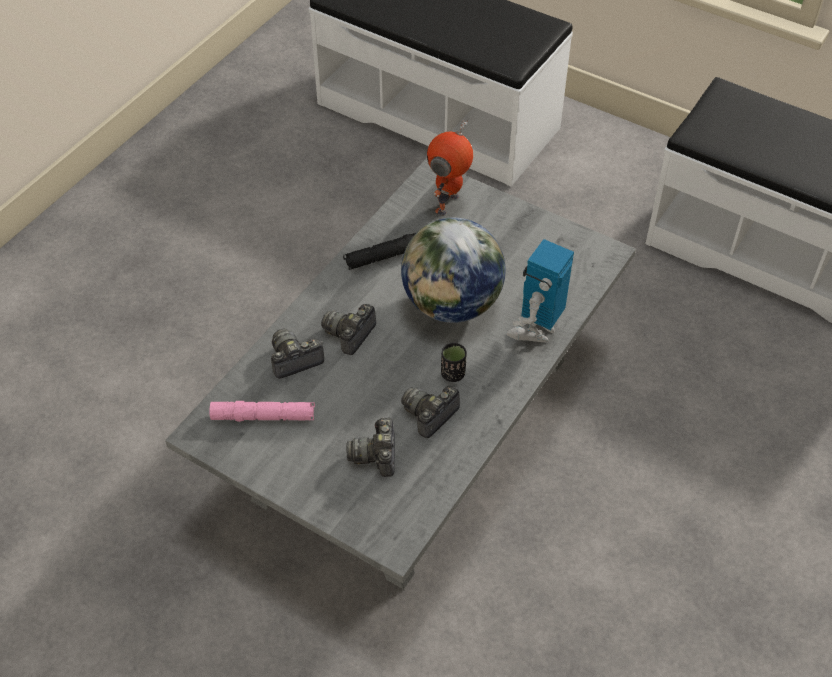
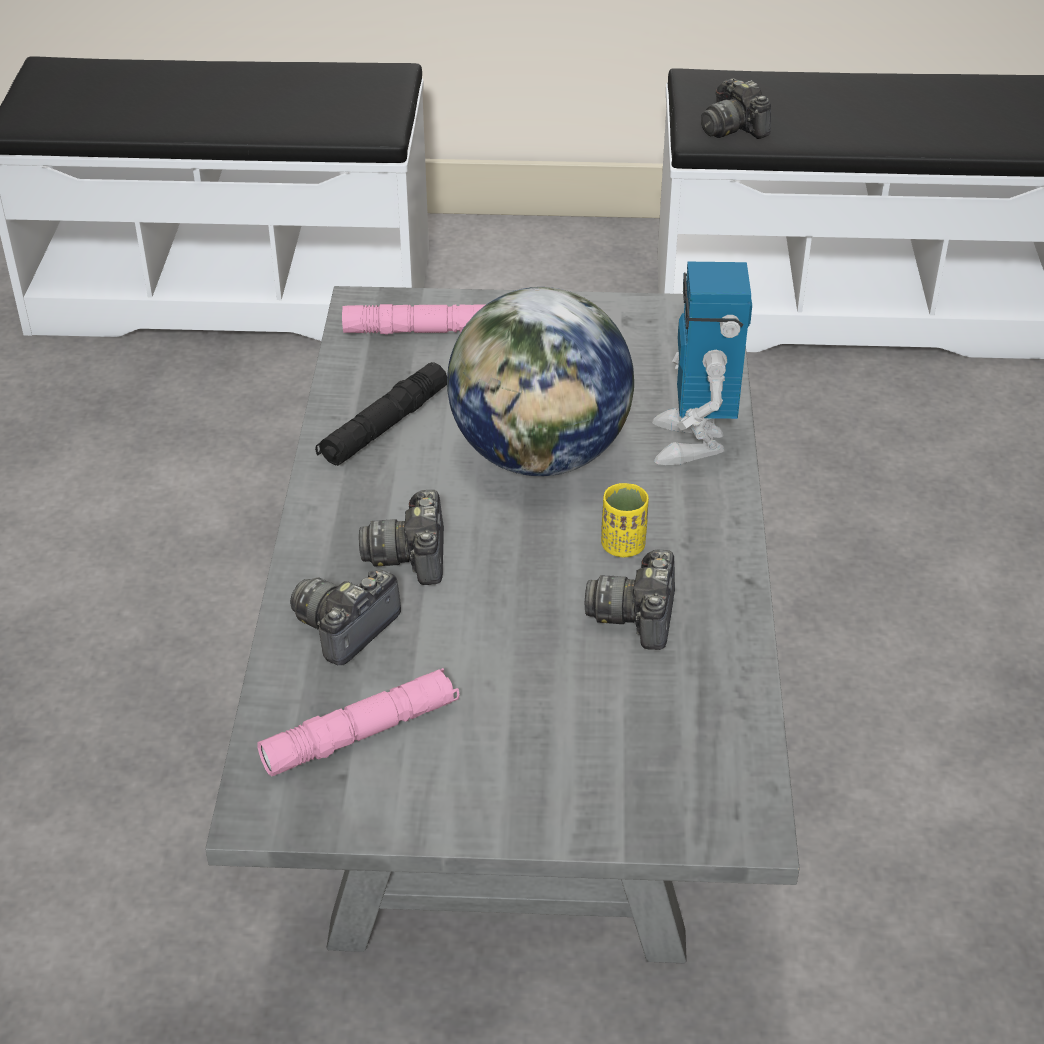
camera: 30 degrees left, 10 degrees down
(376, 455) = (601, 708): camera -> camera (733, 128)
(448, 204) = (421, 331): toy robot -> pink flashlight
(453, 374) = (623, 546): black cup -> yellow cup

